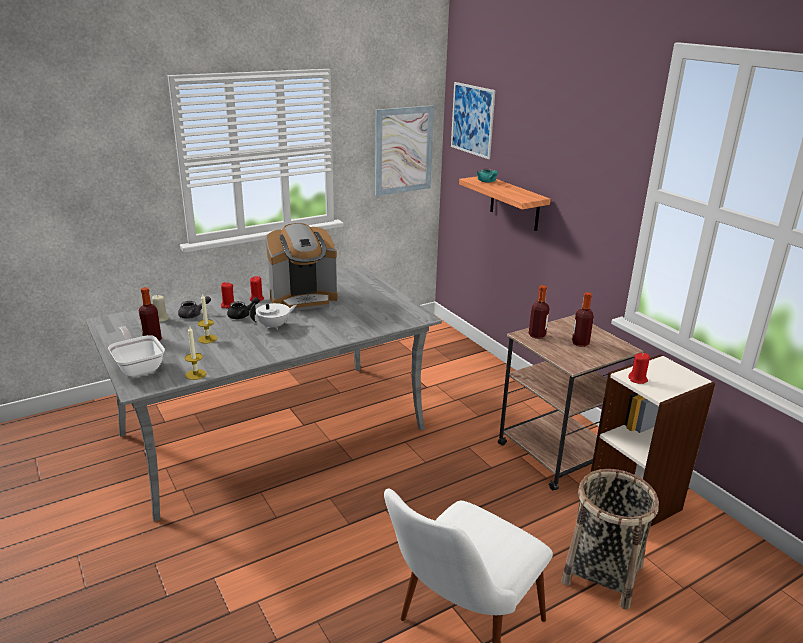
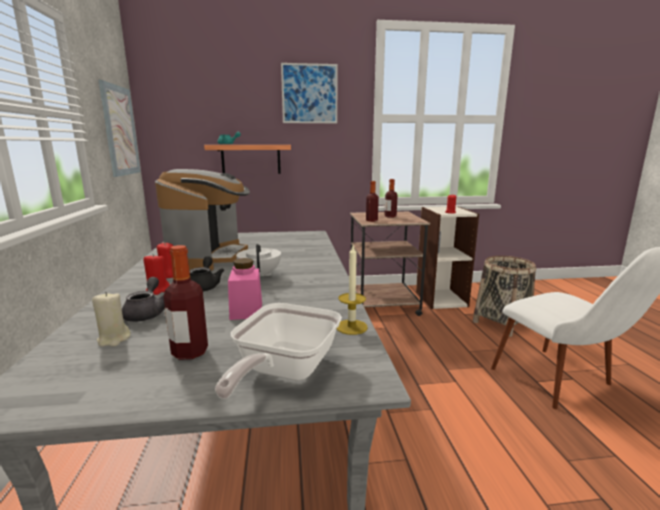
camera: 65 degrees left, 10 degrees down
(138, 366) = (283, 372): frying pan -> frying pan turned 60 degrees counterclockwise
(207, 339) = (246, 311): candle -> pink jar
(472, 120) = (180, 99): picture -> picture (309, 94)

